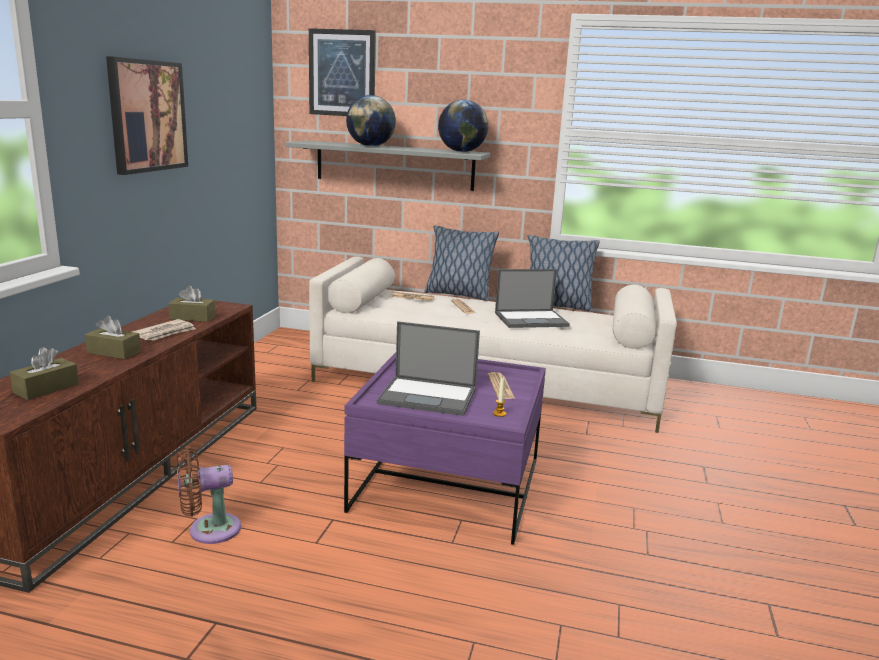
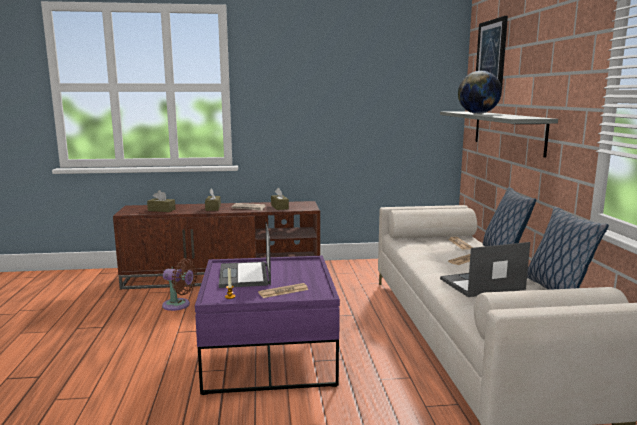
camera: 70 degrees right, 5 degrees down
(147, 116) = (311, 91): picture -> none
(209, 530) = (179, 305): brown fan -> brown fan turned 150 degrees clockwise
(461, 151) = (523, 117): globe -> none
(532, 319) = (481, 284): laptop -> laptop turned 105 degrees clockwise

